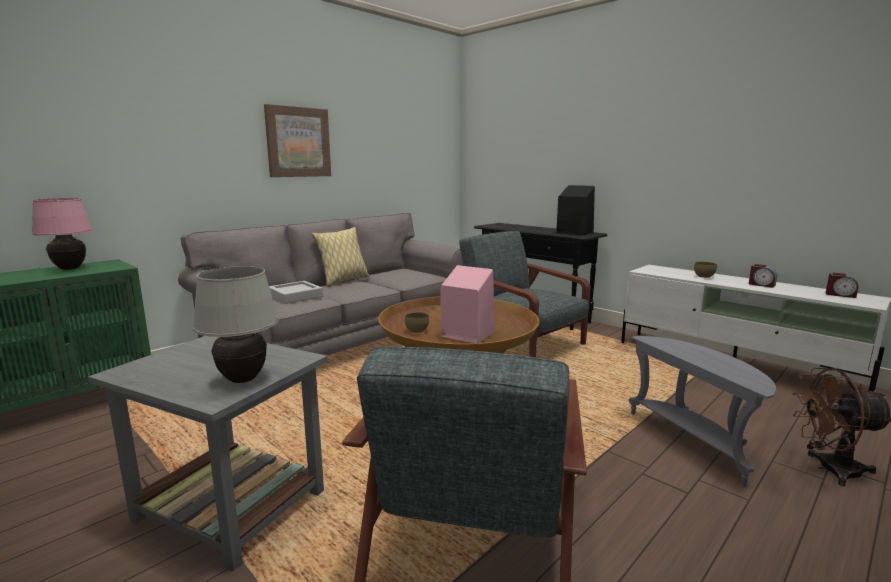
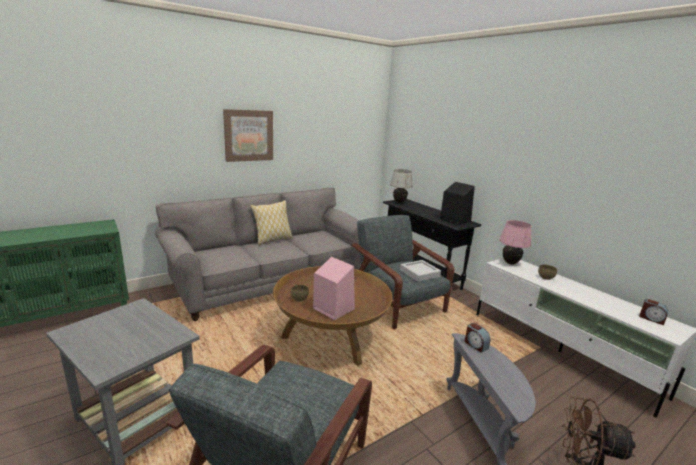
camera: 10 degrees right, 5 degrees up
(70, 269) = (78, 228): pink table lamp -> pink table lamp (510, 263)
(243, 379) = (132, 352): white table lamp -> white table lamp (399, 202)
(295, 296) = (229, 254): grey tray -> grey tray (419, 273)
(761, 285) = (589, 295): alarm clock -> alarm clock (475, 345)

